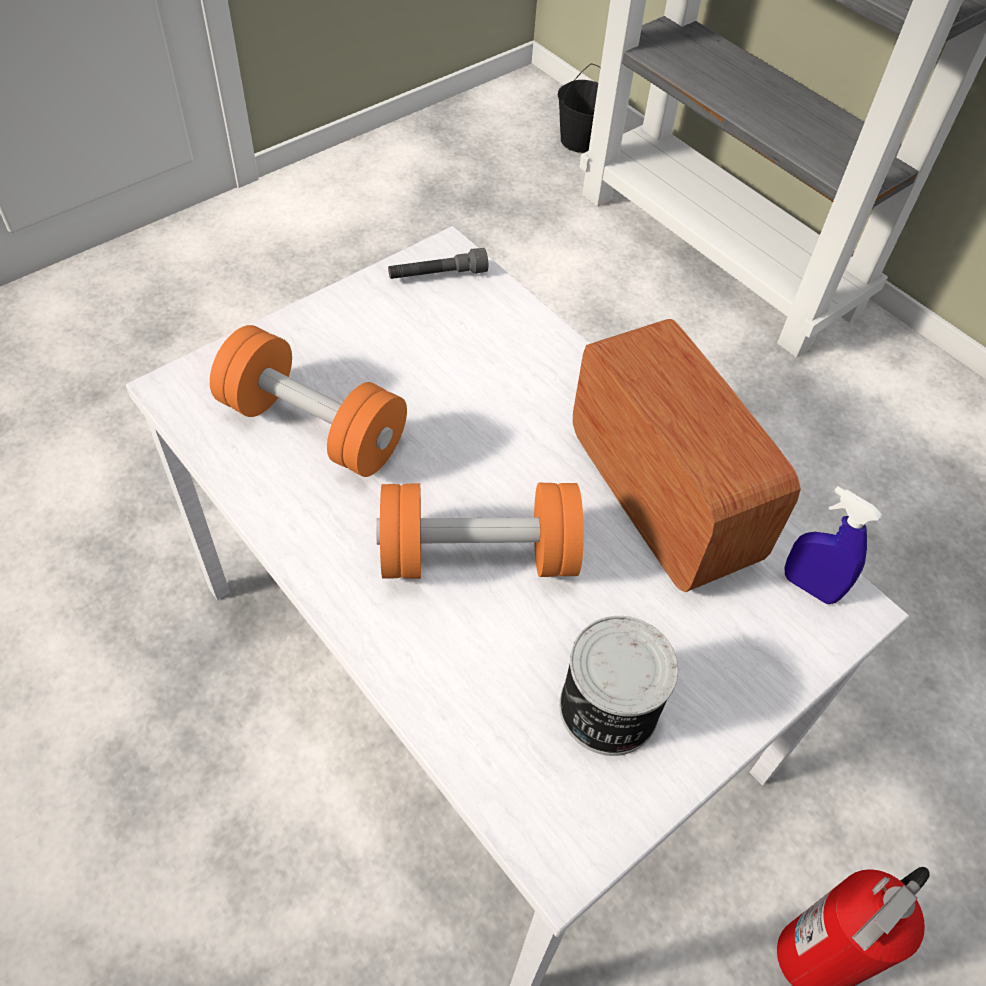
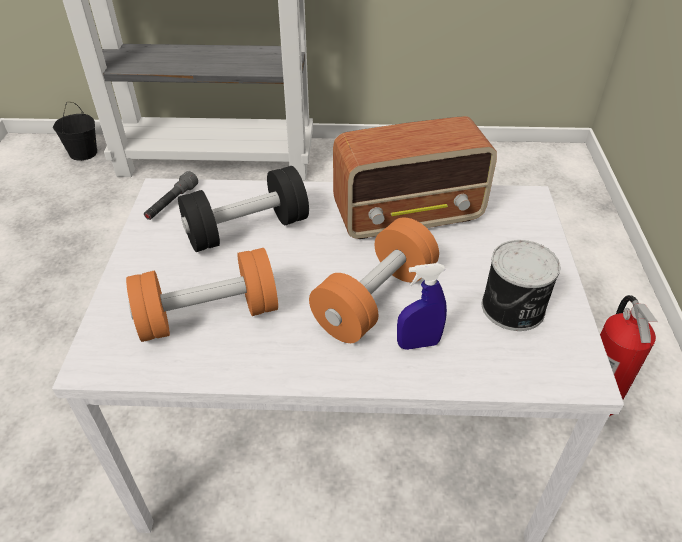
camera: 45 degrees left, 10 degrees down
(466, 365) = (247, 229): none -> black dumbbell
(659, 496) = (409, 216): radio -> radio turned 150 degrees clockwise
(809, 587) = (507, 203): blue spray bottle -> blue spray bottle (418, 343)

